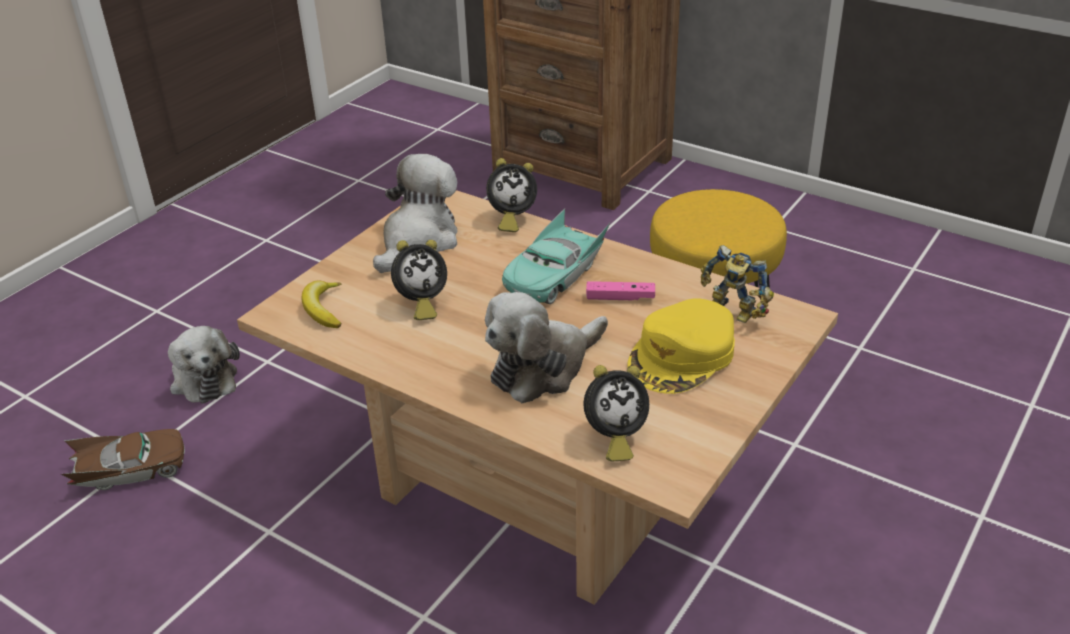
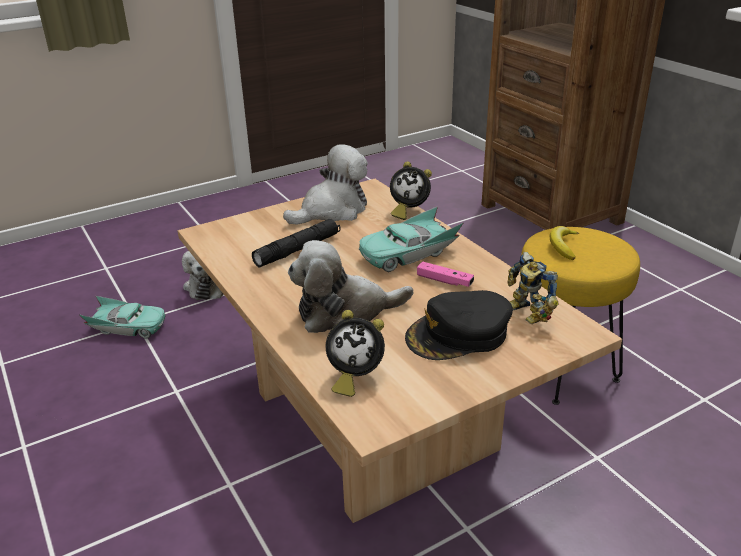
camera: 25 degrees right, 5 degrees down
(130, 470) = (127, 327): brown toy car -> turquoise toy car
(323, 309) = (233, 237): banana -> banana (563, 246)
(420, 304) = (298, 249): alarm clock -> black flashlight
(682, 356) = (459, 334): yellow cap -> black cap

